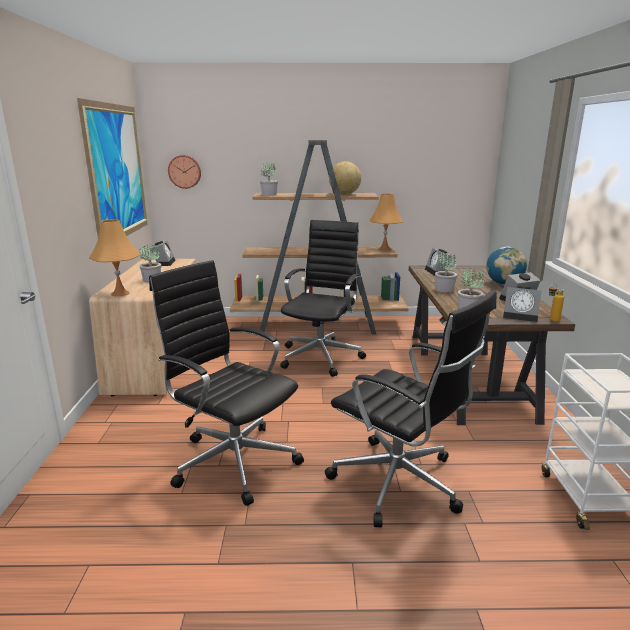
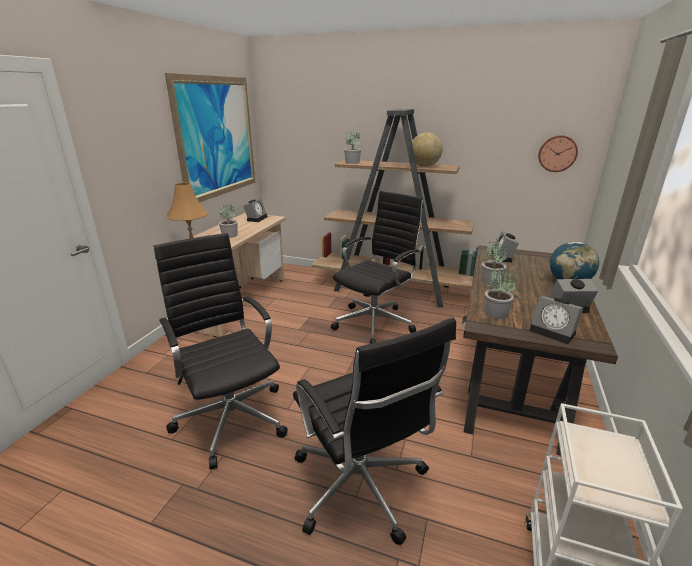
camera: 20 degrees right, 5 degrees up
(185, 171) = (288, 136): wall clock -> wall clock (557, 153)
(384, 249) = (463, 224): orange table lamp -> none
(551, 320) = (588, 345): bottle -> none

